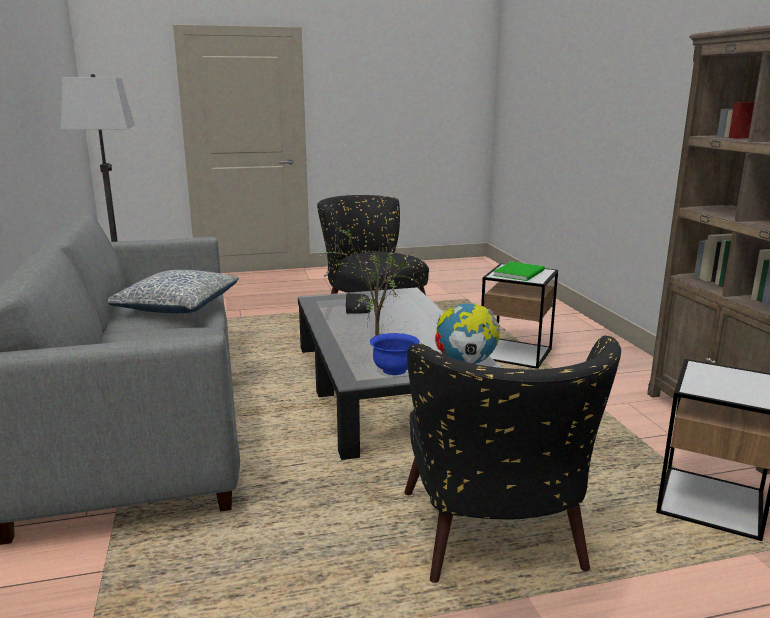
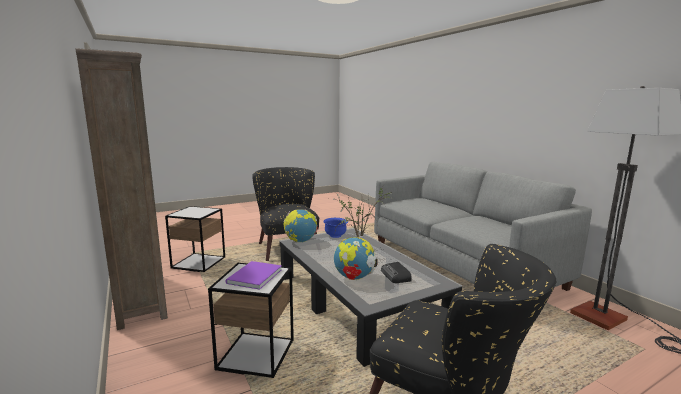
camera: 165 degrees right, 5 degrees down
(177, 306) = (468, 223): pillow -> none
(407, 309) = (354, 278): none -> globe
(520, 273) = (253, 277): green book -> purple book

